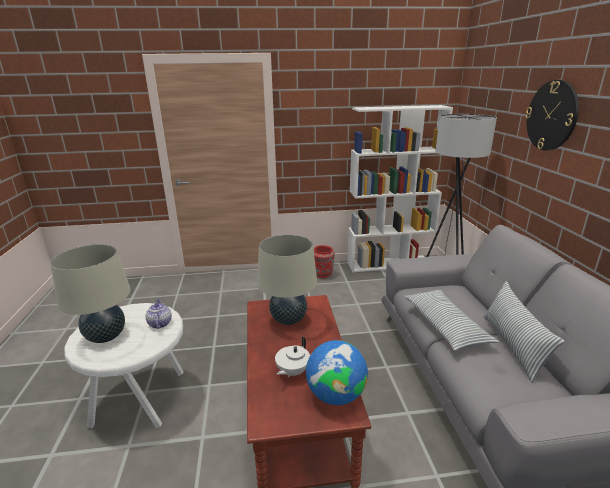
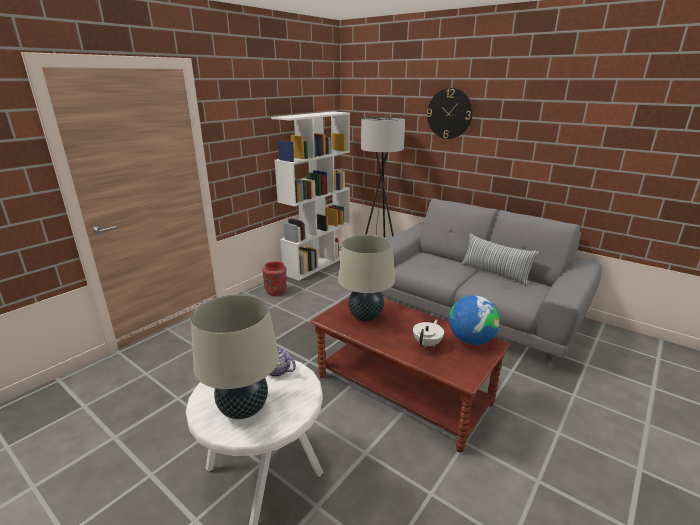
camera: 45 degrees left, 0 degrees up
(292, 371) = (427, 343): white teapot -> white teapot turned 135 degrees counterclockwise
(445, 326) = (452, 277): pillow -> none

